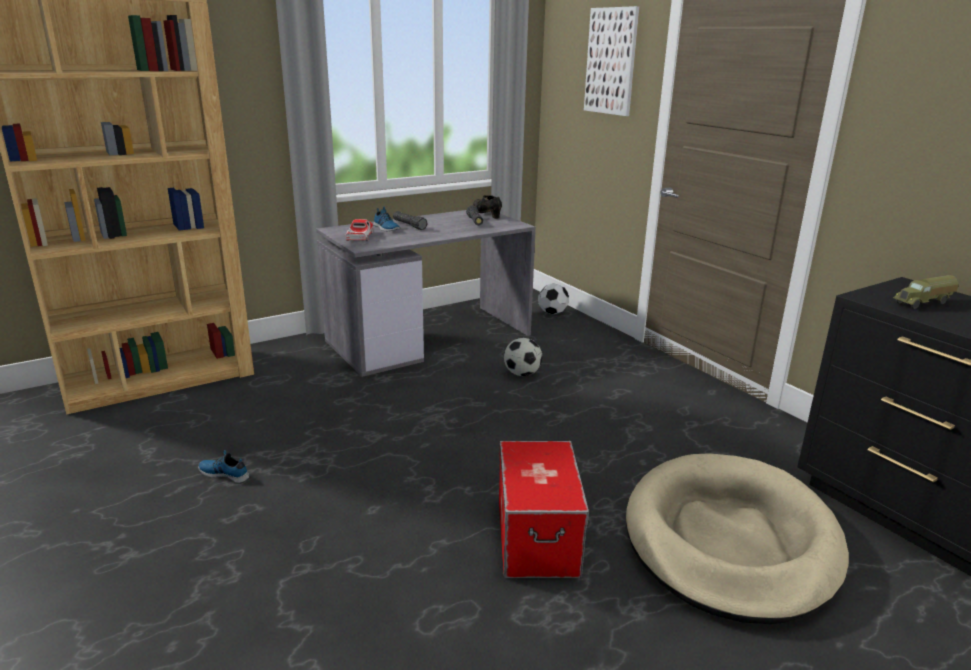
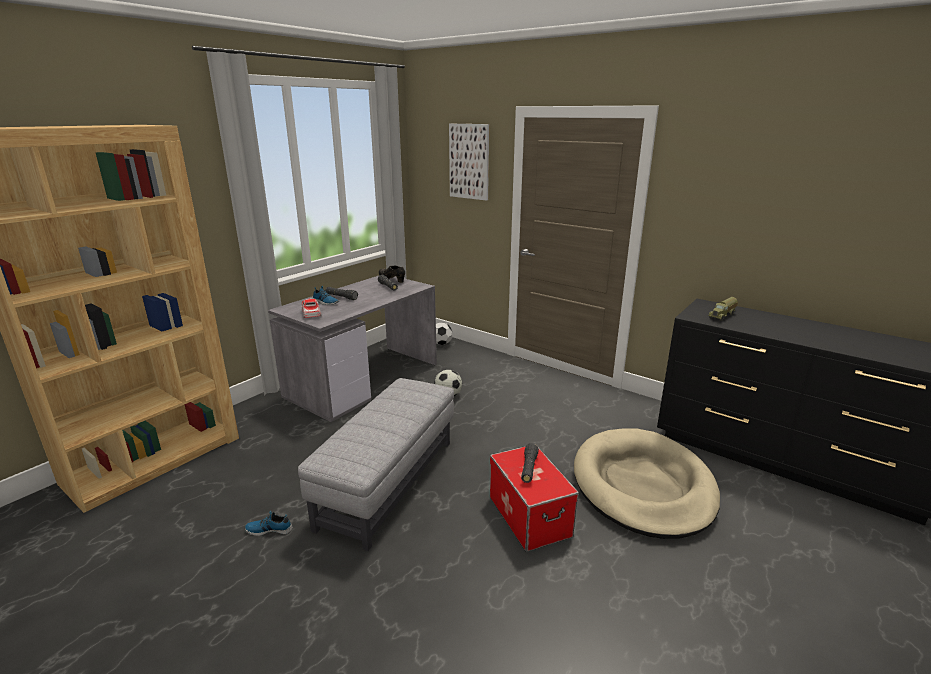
camera: 20 degrees left, 0 degrees up
(385, 455) = (388, 482): none -> grey ottoman
(540, 467) = (529, 468): none -> black flashlight

